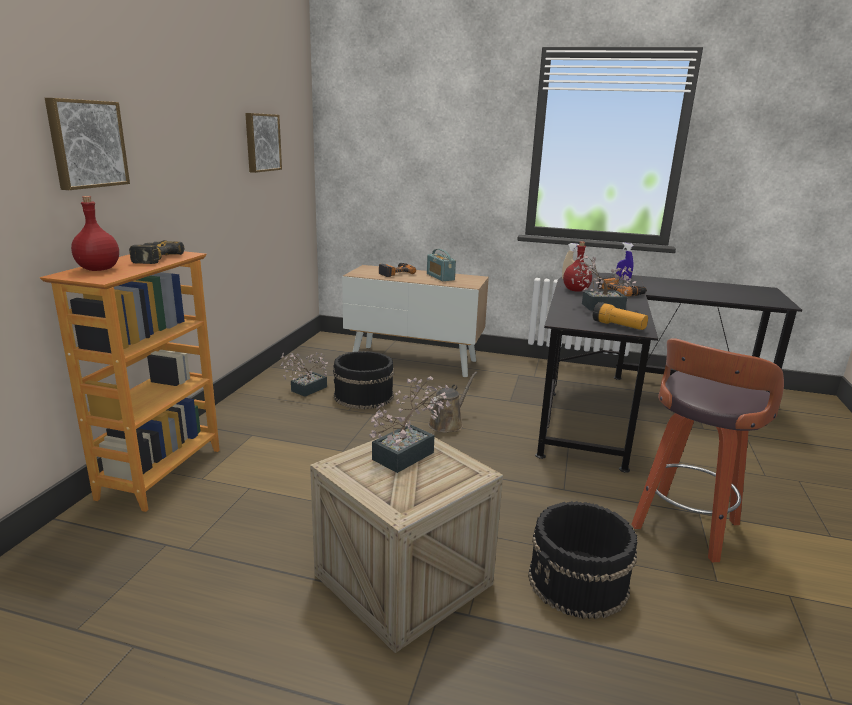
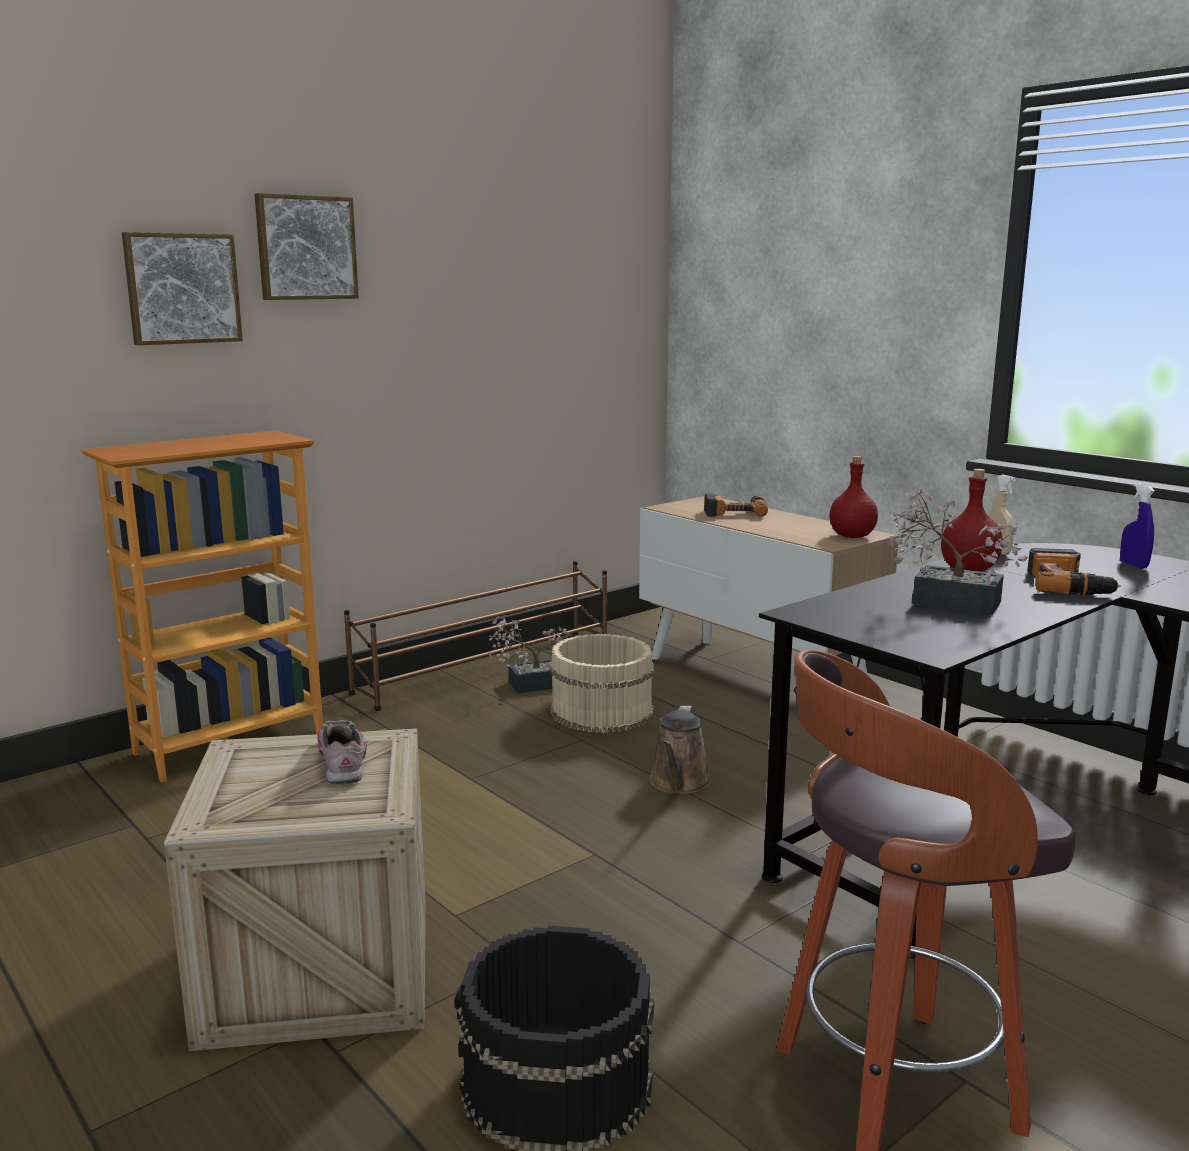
camera: 35 degrees right, 5 degrees down
(97, 269) = (150, 447): red bottle -> red bottle (851, 536)
(151, 258) = (238, 440): power drill -> none
(261, 142) = (532, 288): picture -> picture (305, 248)
(268, 386) = (487, 668): none -> brown shoe rack
(363, 396) = (600, 712): black bucket -> beige bucket
(409, 453) = (343, 761): potted plant -> shoe
(440, 277) = (801, 526): radio -> none
(448, 423) = (679, 783): brown watering can -> brown watering can turned 120 degrees clockwise
(618, 326) = (906, 636): flashlight -> none

